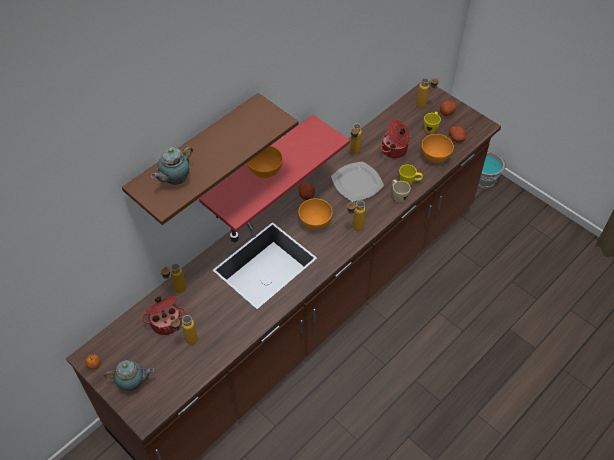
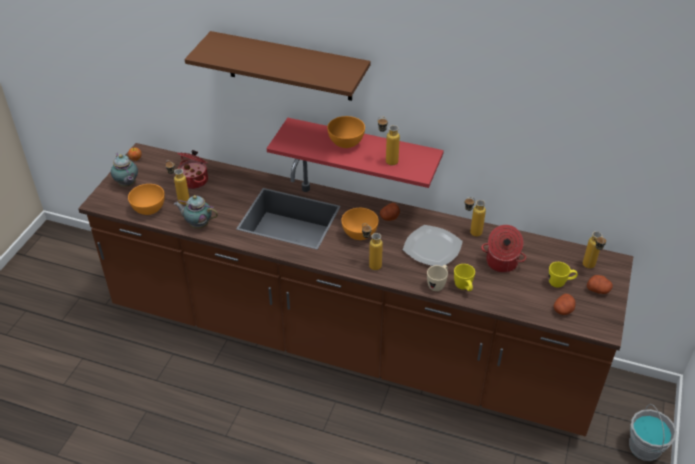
camera: 65 degrees right, 10 degrees down
(175, 180) = (232, 51): teapot -> teapot (198, 225)
(176, 291) = (228, 175): bottle -> bottle (387, 160)
(435, 157) = (518, 299): orange bowl -> orange bowl (149, 209)

